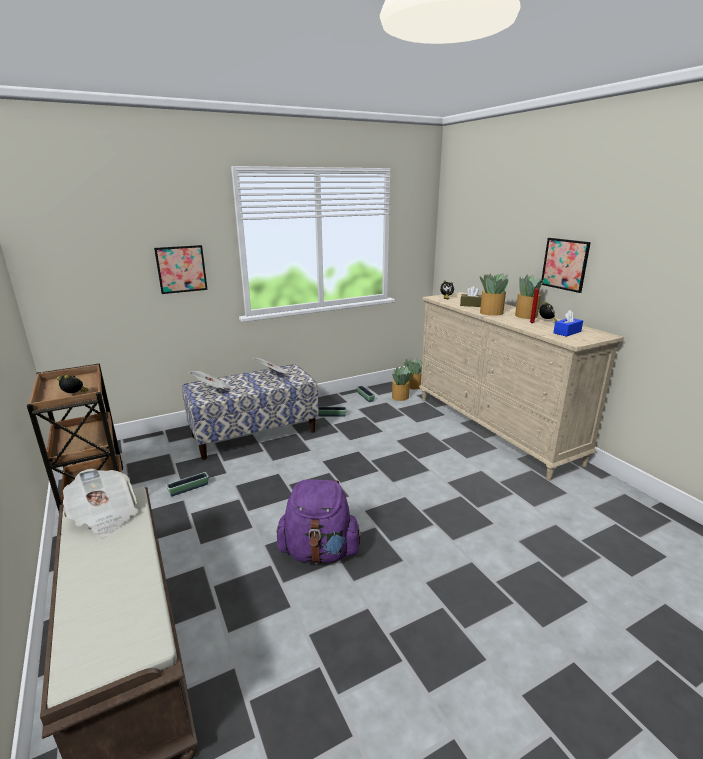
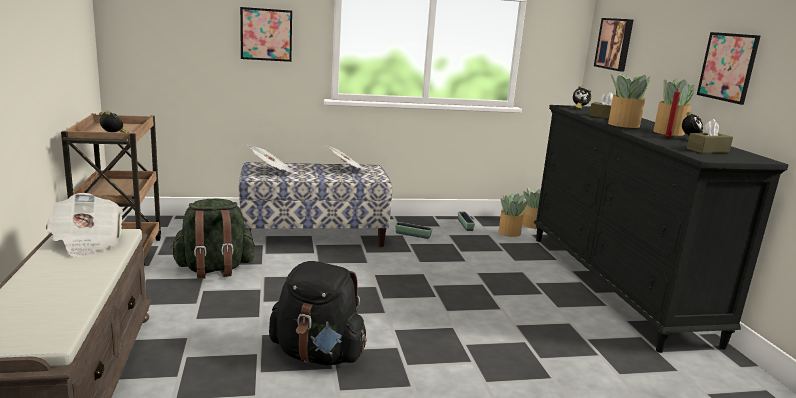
camera: 15 degrees right, 5 degrees down
(189, 488) = (214, 269): planter -> green backpack
(320, 552) = (318, 355): purple backpack -> black backpack
(461, 242) = (615, 44): none -> picture
(493, 429) = (614, 285): beige dresser -> black dresser
(567, 332) = (707, 150): blue tissue box -> brown tissue box

